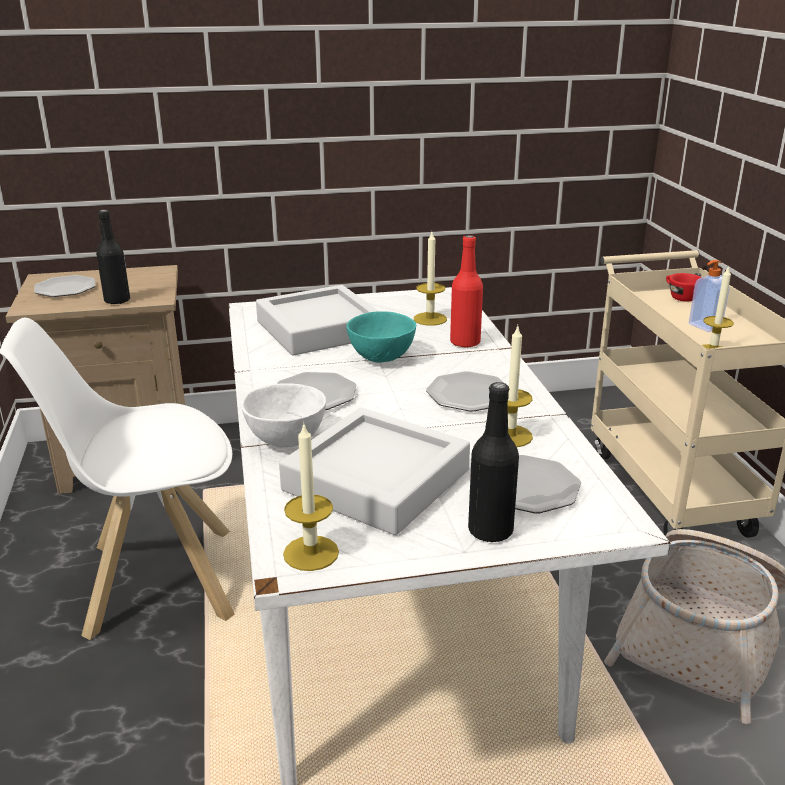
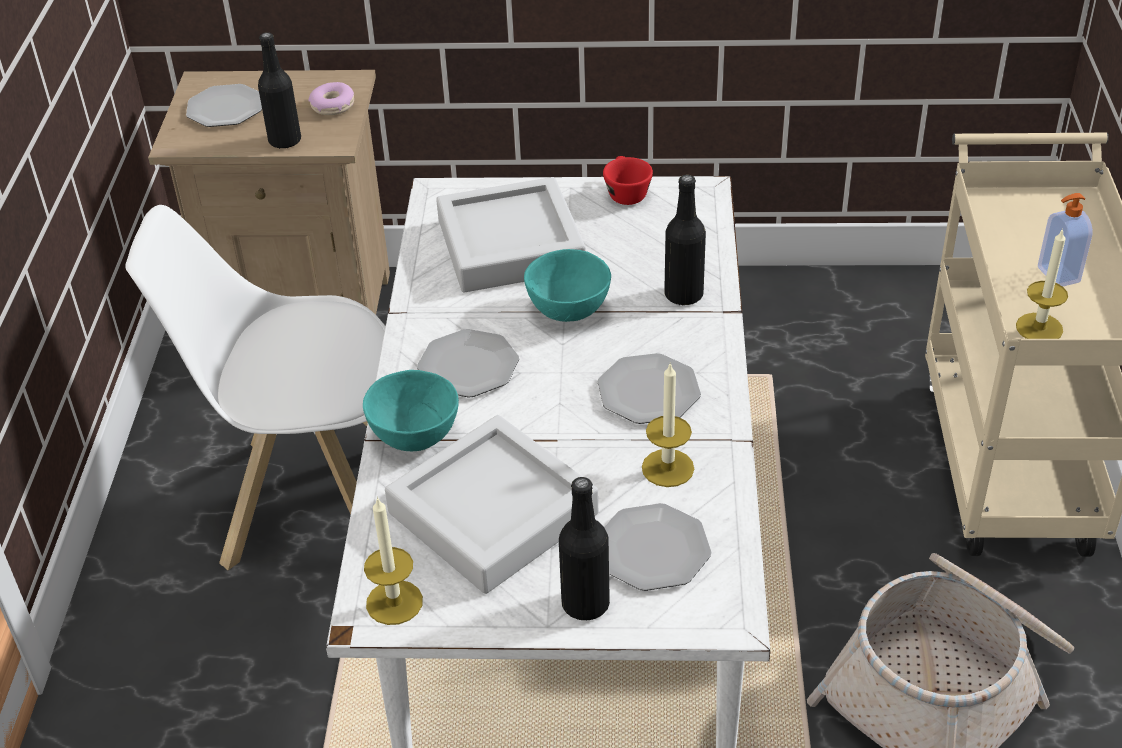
camera: 15 degrees right, 15 degrees up
(150, 282) = (333, 106): none -> donut
(285, 440) = (414, 436): white bowl -> turquoise bowl
(430, 319) = (657, 241): candle -> none
(465, 342) = (683, 295): red bottle -> black bottle
(679, 297) = (1057, 207): red cup -> red cup (625, 192)

